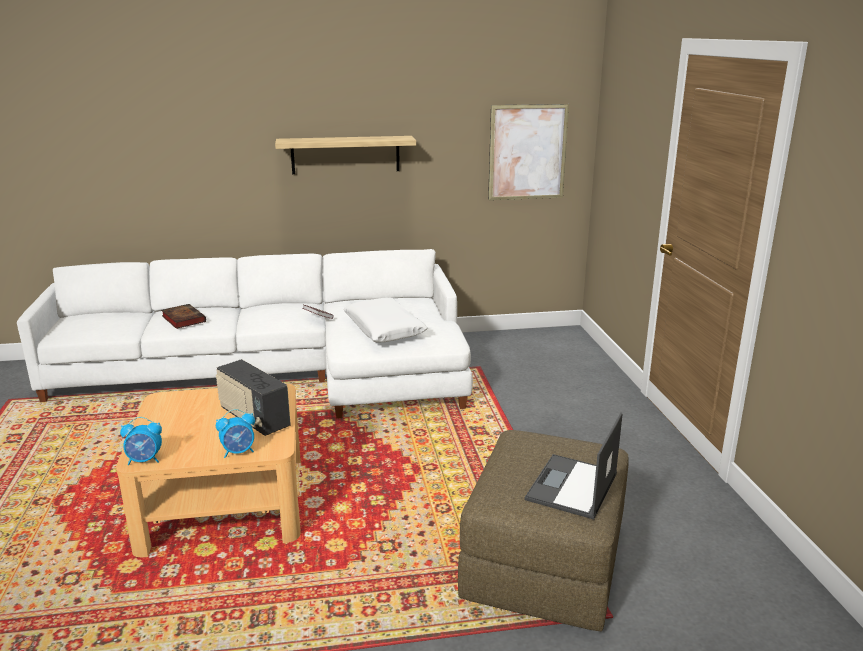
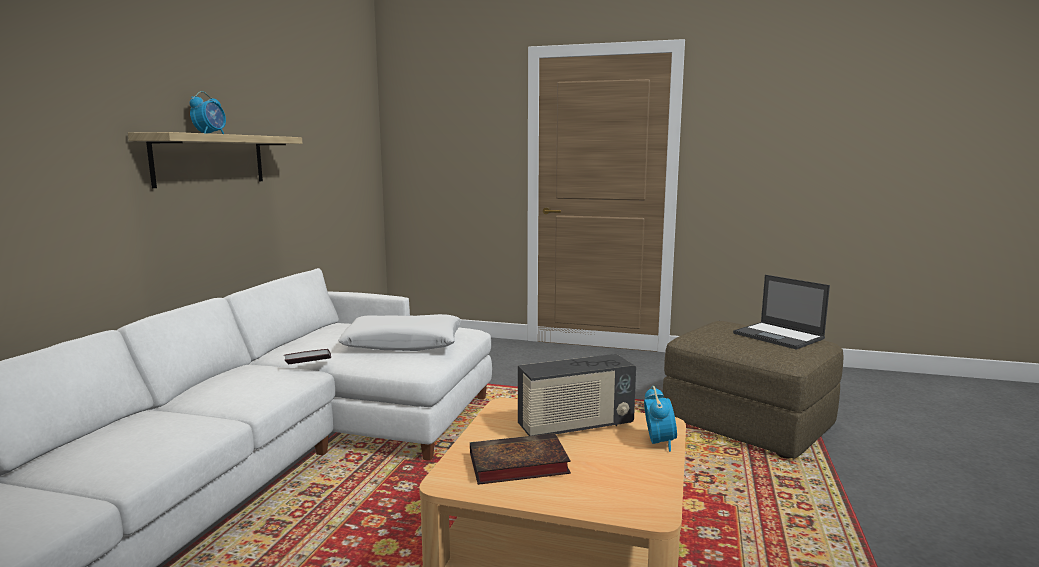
camera: 65 degrees left, 10 degrees down
(145, 460) = (652, 505): alarm clock -> alarm clock (210, 134)
(182, 319) = (134, 442): book -> book (516, 465)
(527, 152) = (348, 160): picture -> none

